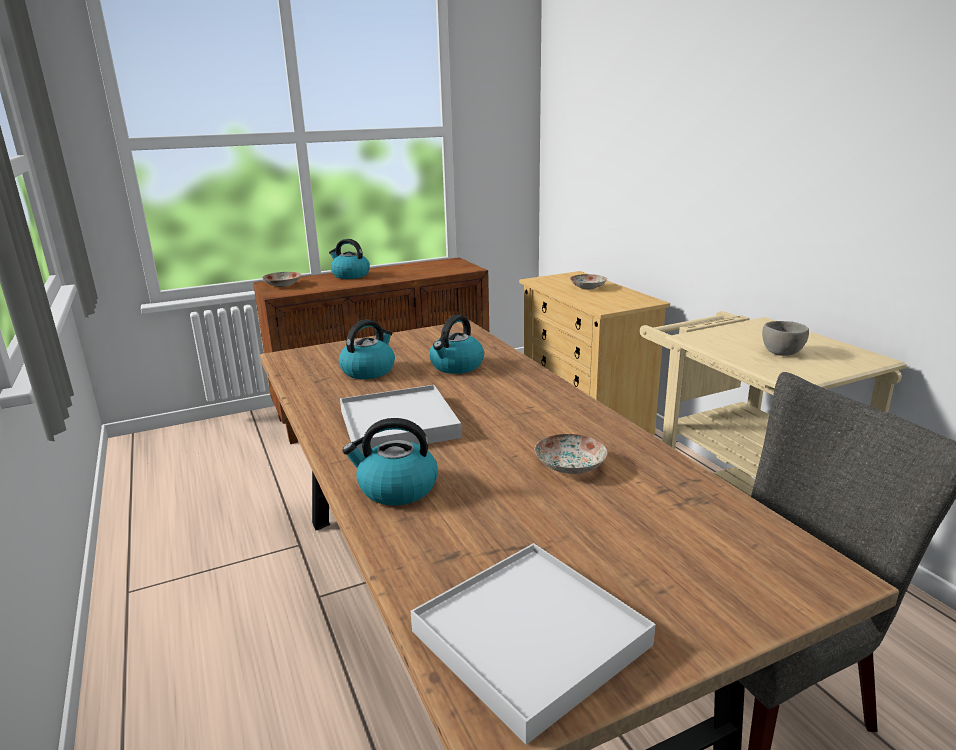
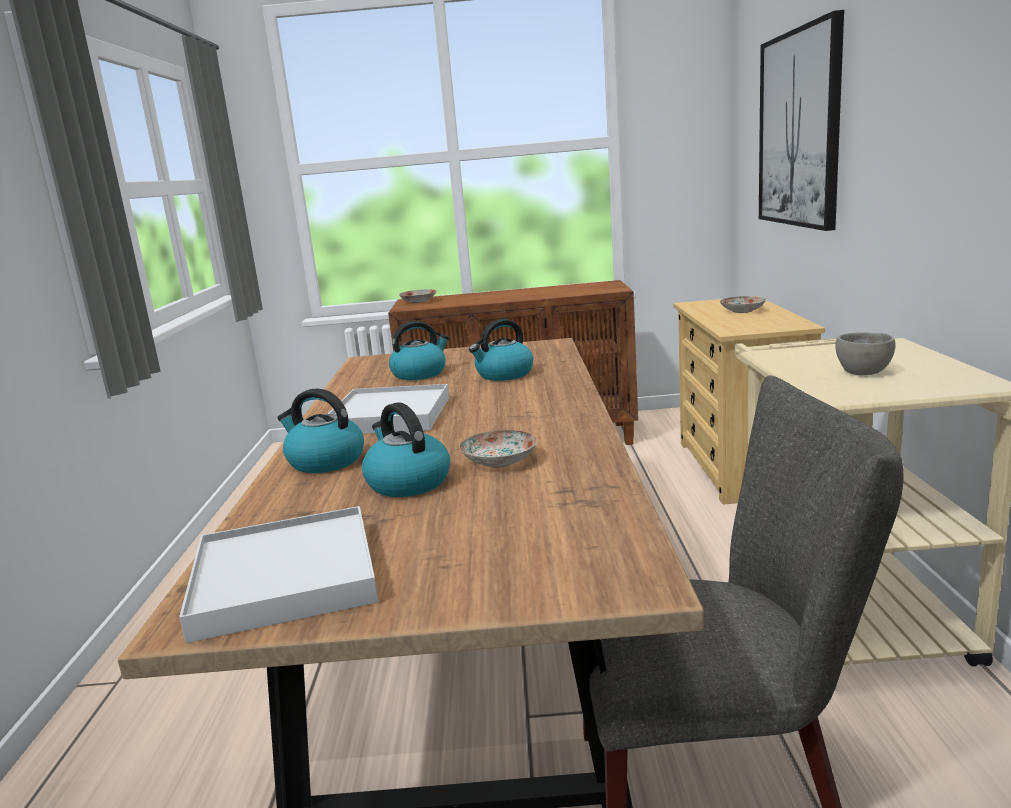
camera: 25 degrees right, 5 degrees down
(350, 275) = (489, 294): kettle -> kettle (407, 483)
(633, 138) = (799, 129): none -> picture

